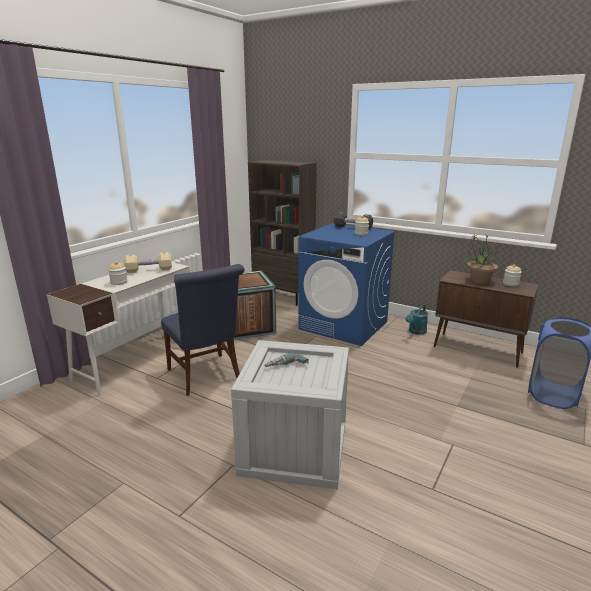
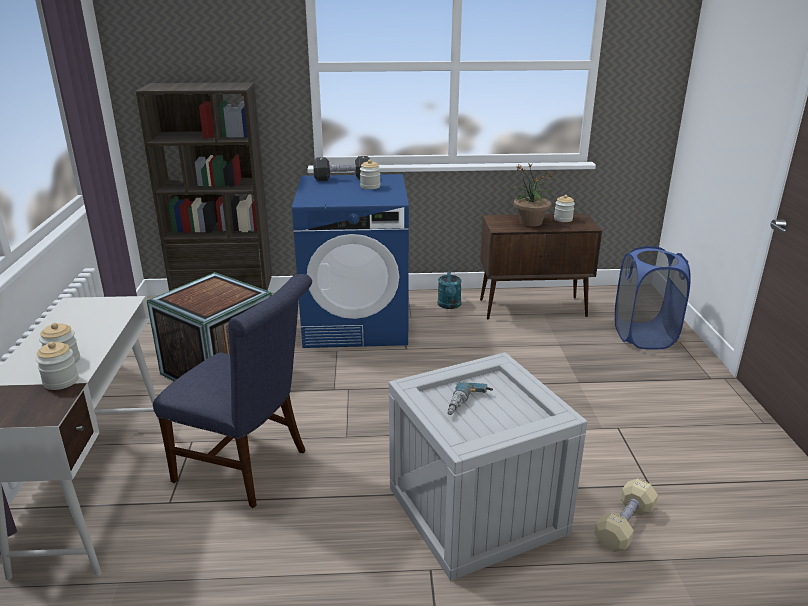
camera: 35 degrees left, 5 degrees up
(106, 289) = (61, 381): none -> jar
(149, 270) = (83, 322): beige dumbbell -> beige dumbbell (624, 526)

